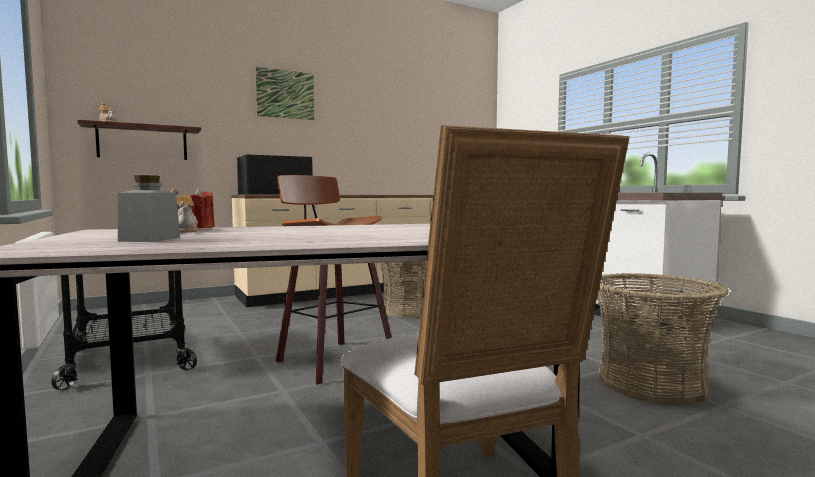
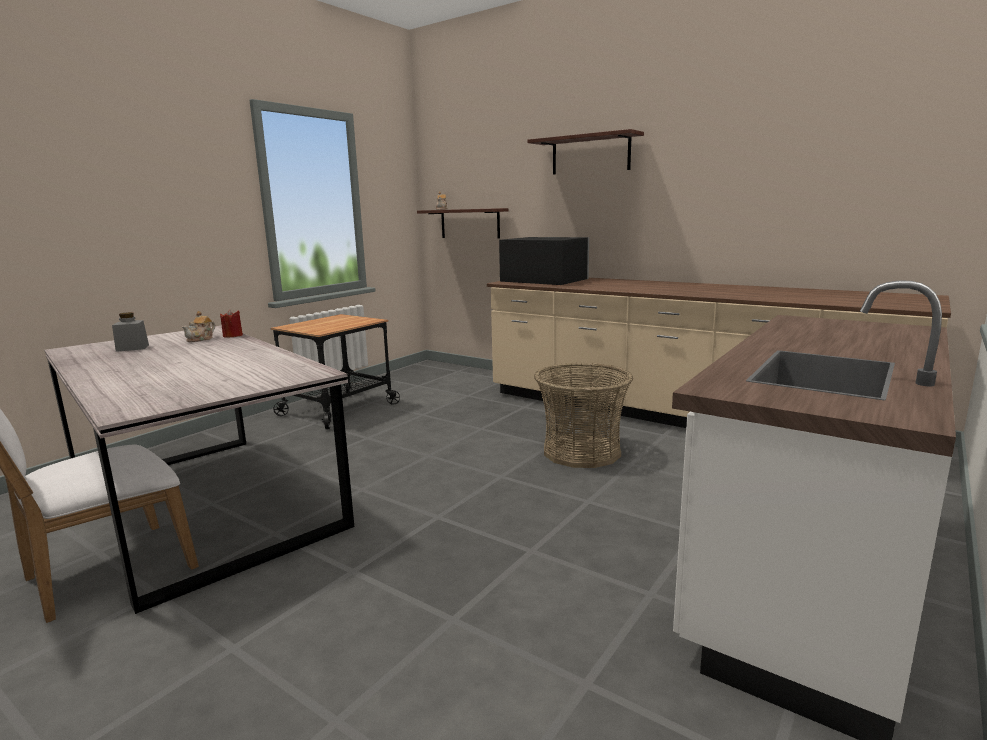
camera: 65 degrees right, 10 degrees up
(285, 94) = (590, 154): picture -> shelf
(331, 359) = (376, 462): stool -> none
(651, 384) = (396, 652): basket -> none

